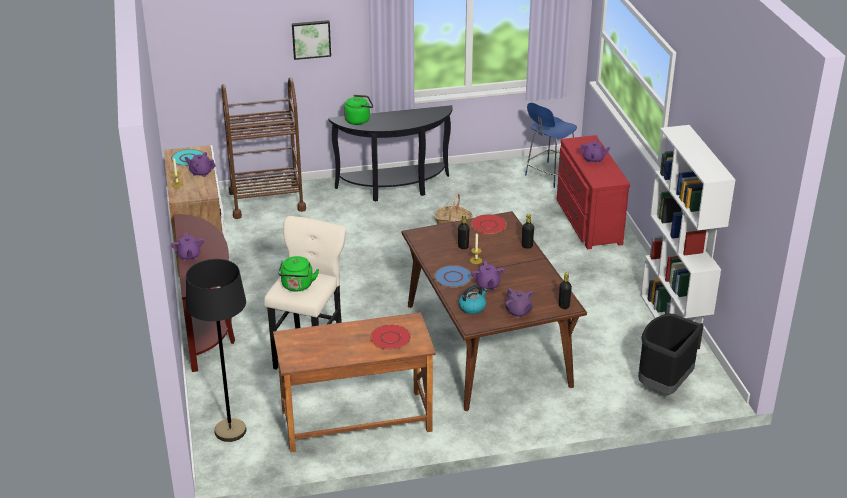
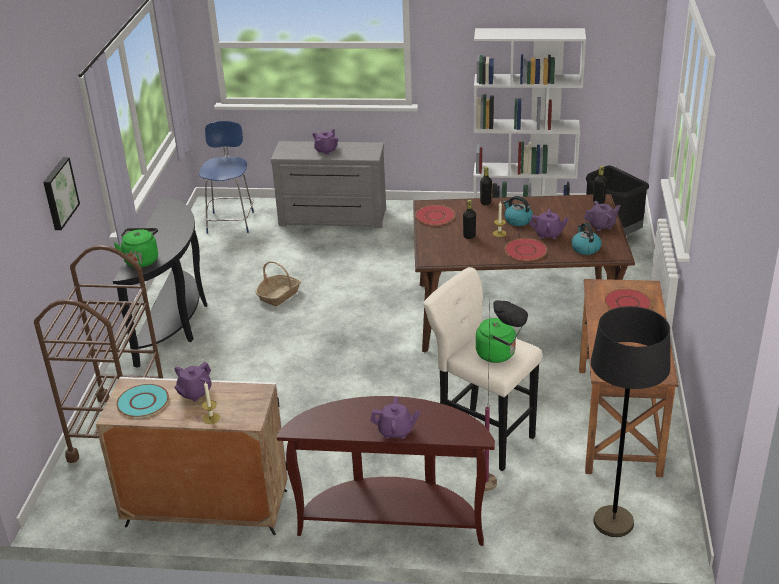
camera: 70 degrees left, 0 degrees up
(242, 371) = (498, 498): none -> black floor lamp
(453, 277) = (525, 251): blue plate -> red plate
(503, 266) = (517, 220): none -> kettle
(549, 175) = (231, 221): blue chair -> blue chair turned 150 degrees counterclockwise
(586, 221) = (332, 218): red dresser -> grey dresser

